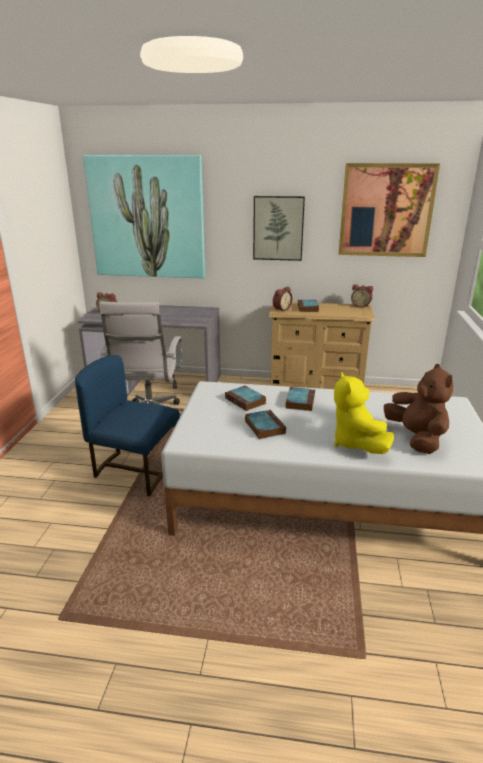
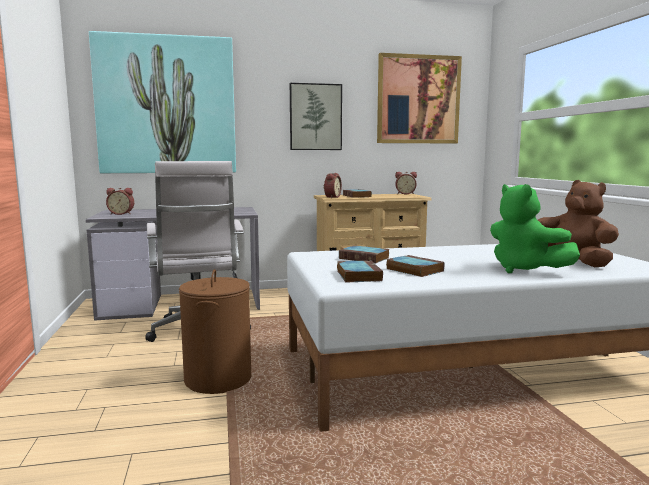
camera: 20 degrees left, 15 degrees down
(135, 470) = (218, 378): blue chair -> brown laundry basket
(300, 401) = (422, 254): book -> book (358, 275)
(356, 443) = (524, 270): yellow plush toy -> green plush toy

